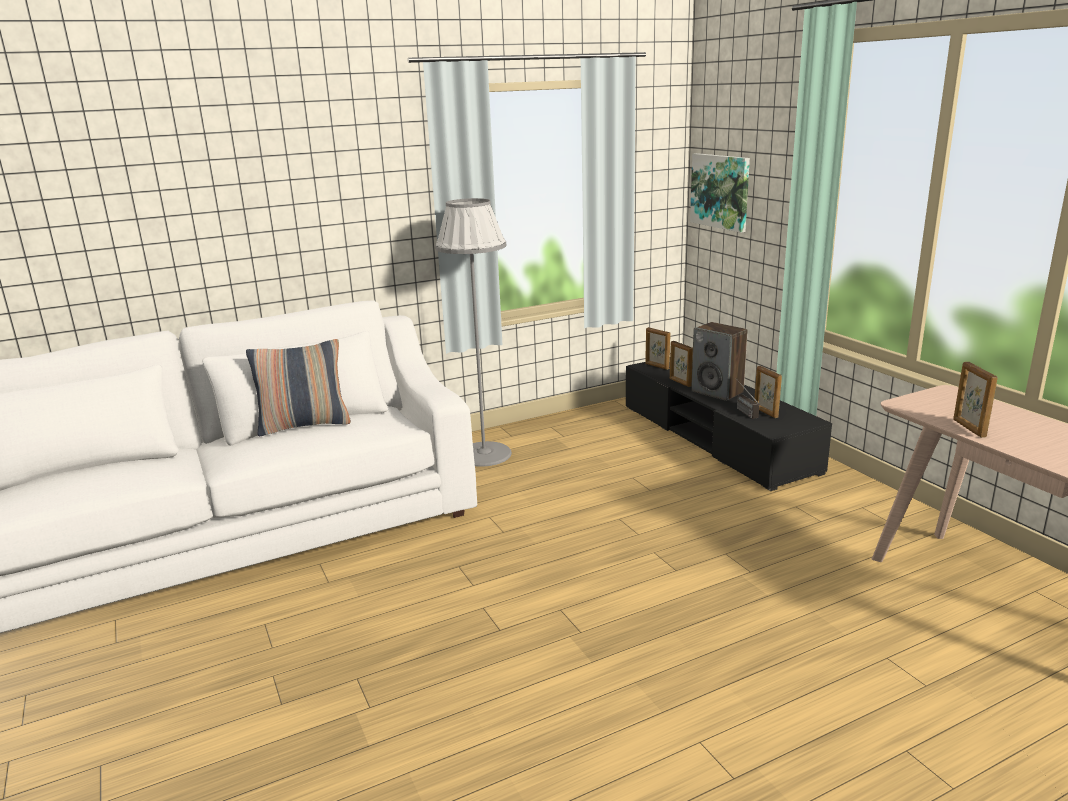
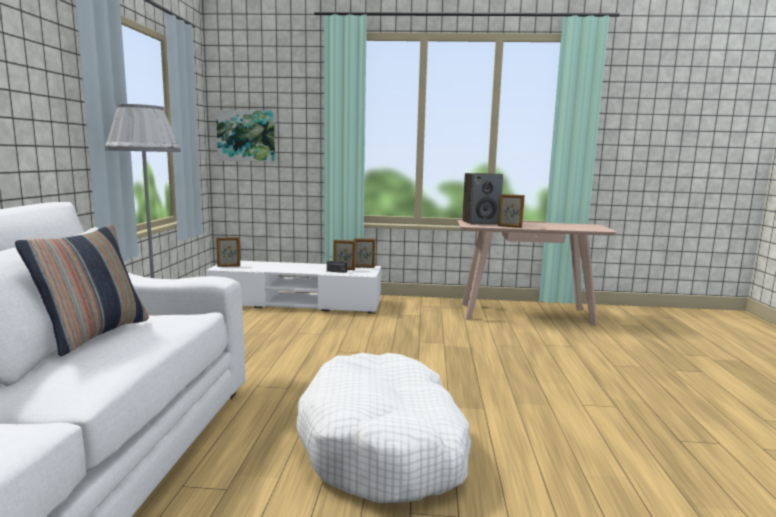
camera: 60 degrees left, 10 degrees down
(449, 626) = (385, 446): none -> white dog bed
(680, 382) = (265, 269): picture frame -> picture frame (364, 267)
(716, 438) = (297, 303): black tv stand -> white tv stand
(718, 392) = (297, 268): speaker -> speaker (480, 223)

